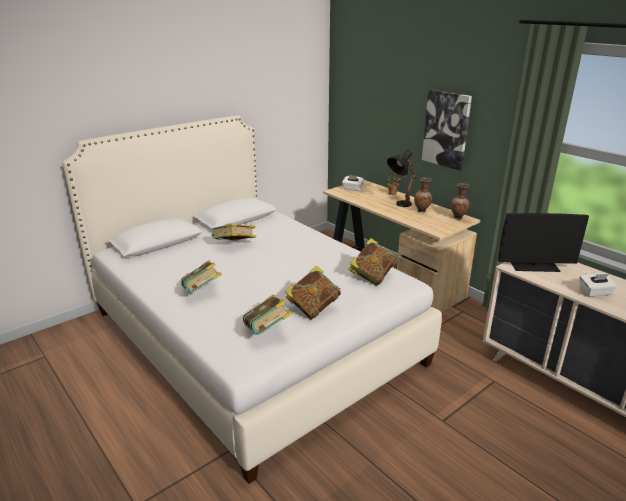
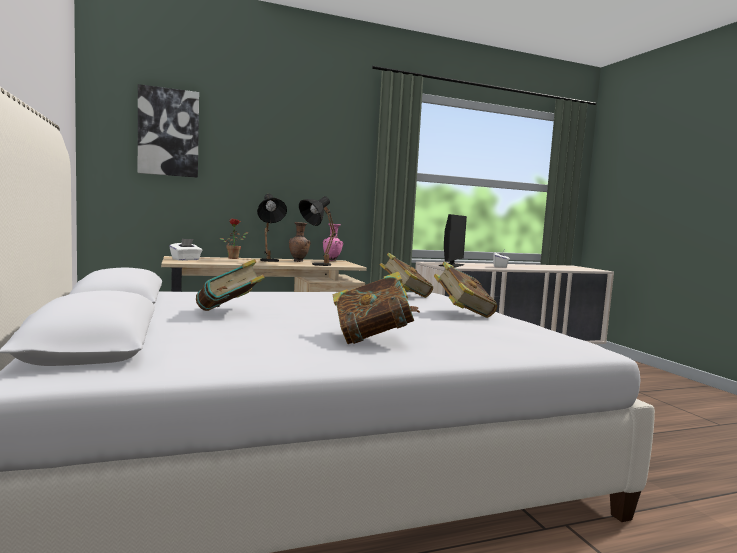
camera: 70 degrees left, 20 degrees down
(267, 331) = (515, 328): book -> none
(411, 220) = (315, 264): none -> black table lamp
(446, 129) = (293, 172): picture -> picture (168, 132)
(458, 218) = (332, 261): brown vase -> pink vase

